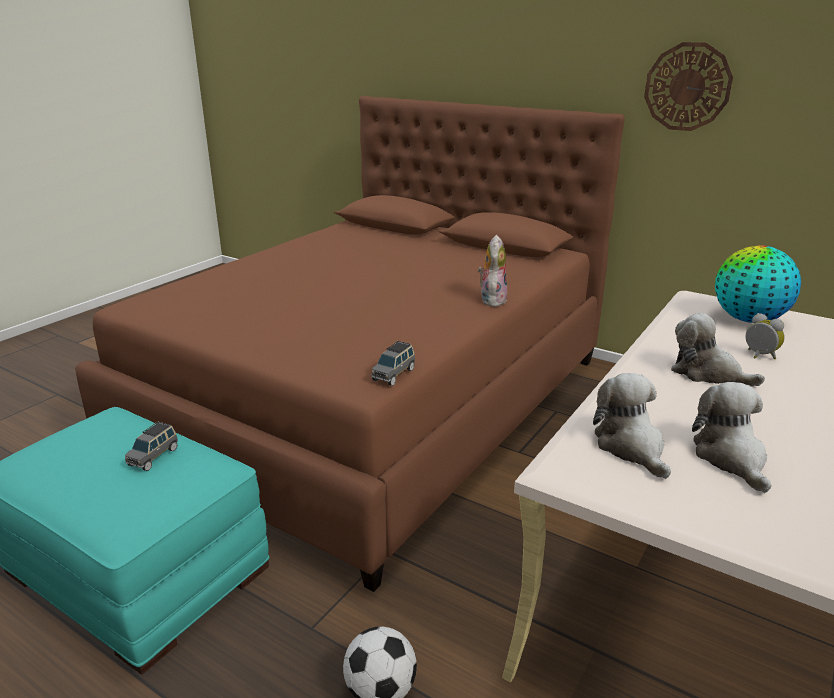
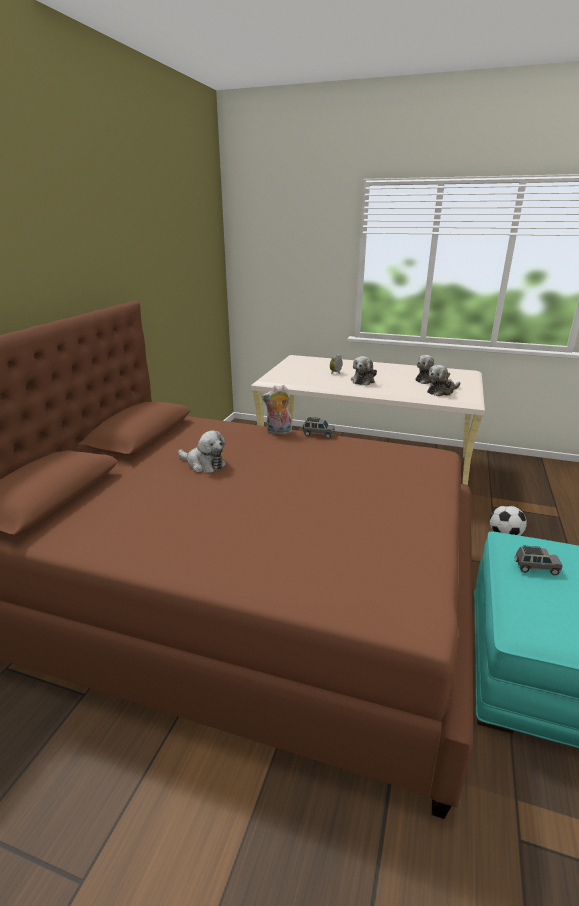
camera: 105 degrees left, 0 degrees up
(394, 374) = (417, 447): grey toy car -> grey toy car (318, 434)
(421, 264) = (204, 464): none -> plush toy
(687, 87) = (143, 273): wall clock -> none
(748, 320) = (294, 372): globe -> none

